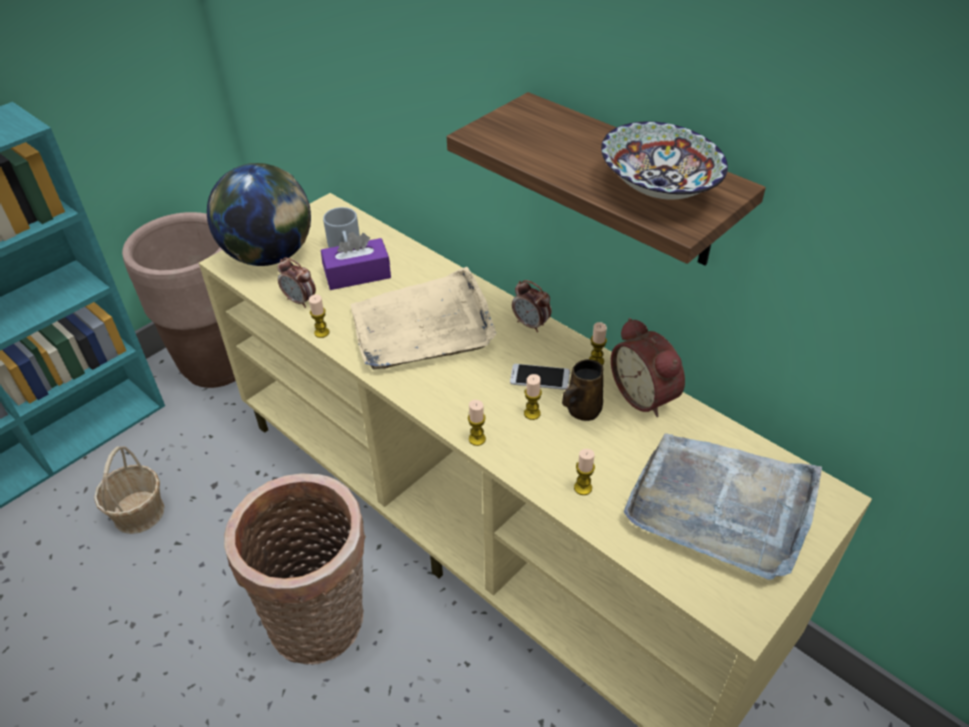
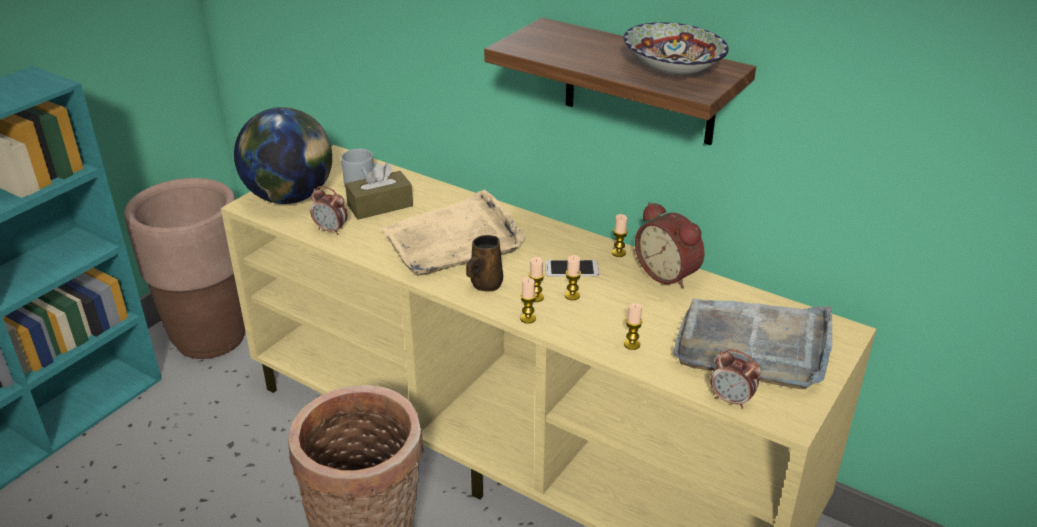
camera: 10 degrees left, 10 degrees down
(139, 512) = (155, 477): basket -> none
(321, 332) = (359, 252): candle -> candle (536, 297)
(357, 274) = (380, 205): purple tissue box -> brown tissue box
(531, 324) = (553, 231): alarm clock -> alarm clock (731, 400)
(582, 410) = (615, 289): brown mug -> brown mug (485, 284)

